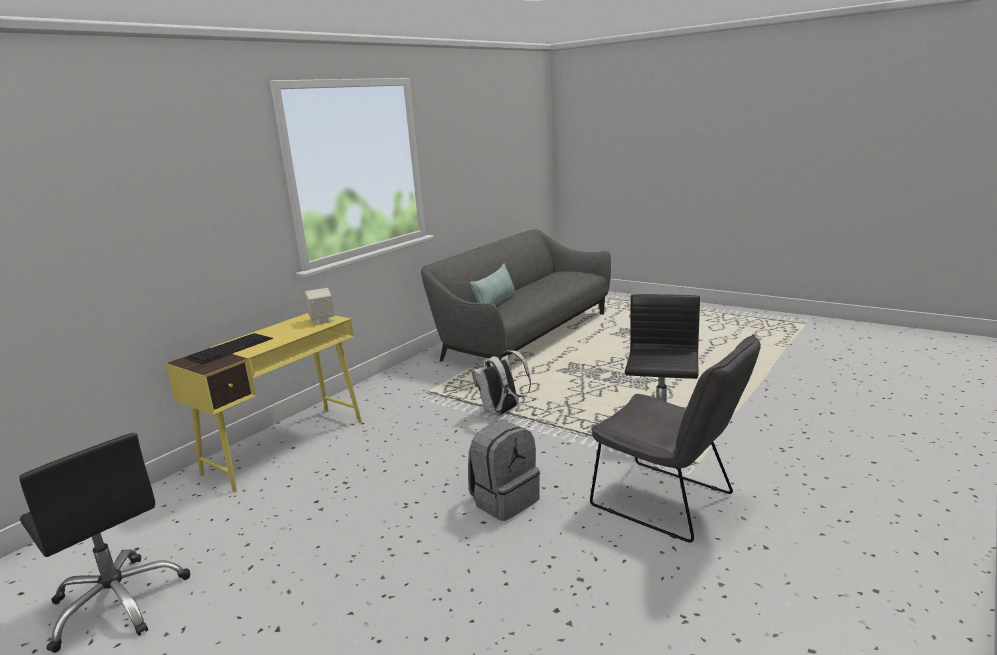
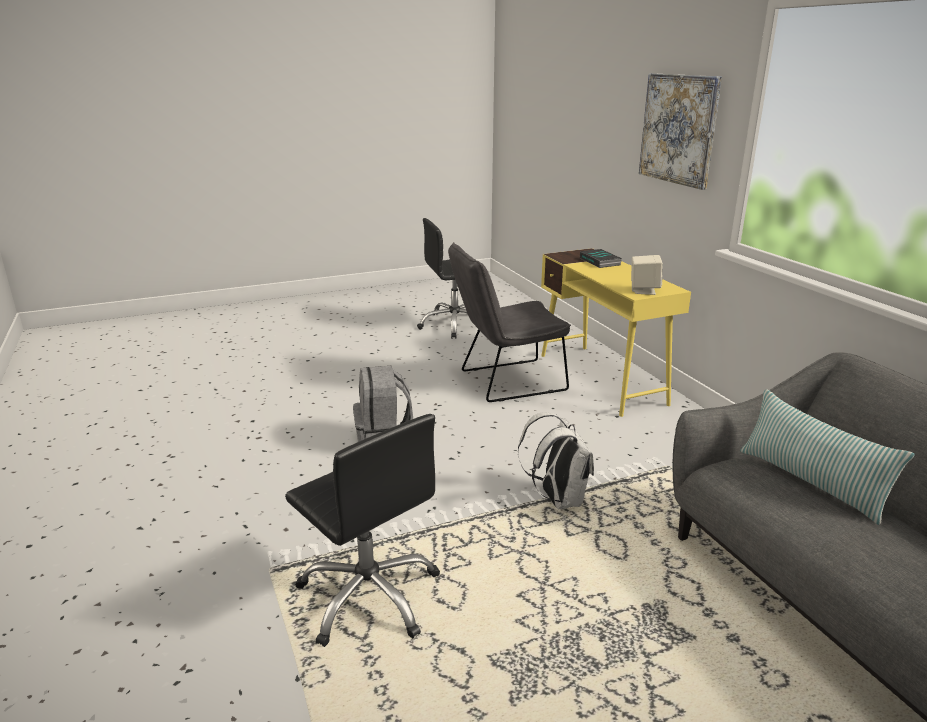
camera: 120 degrees right, 5 degrees up
(213, 197) = (679, 129): none -> picture
(230, 348) = (600, 261): keyboard -> book
(670, 503) = (254, 515): grey chair -> grey chair (505, 381)

